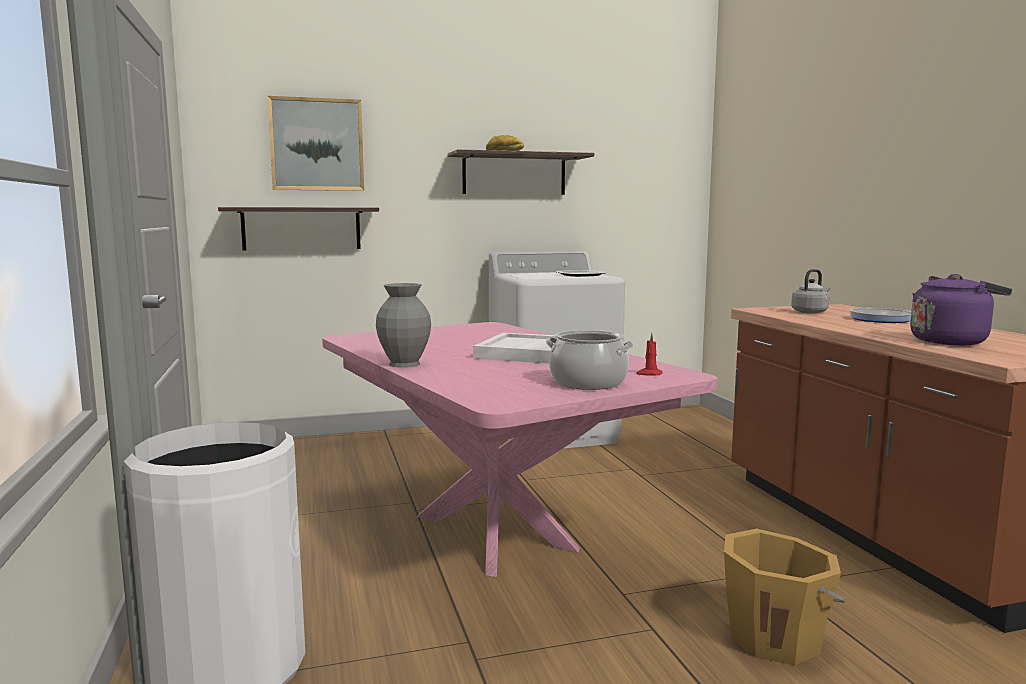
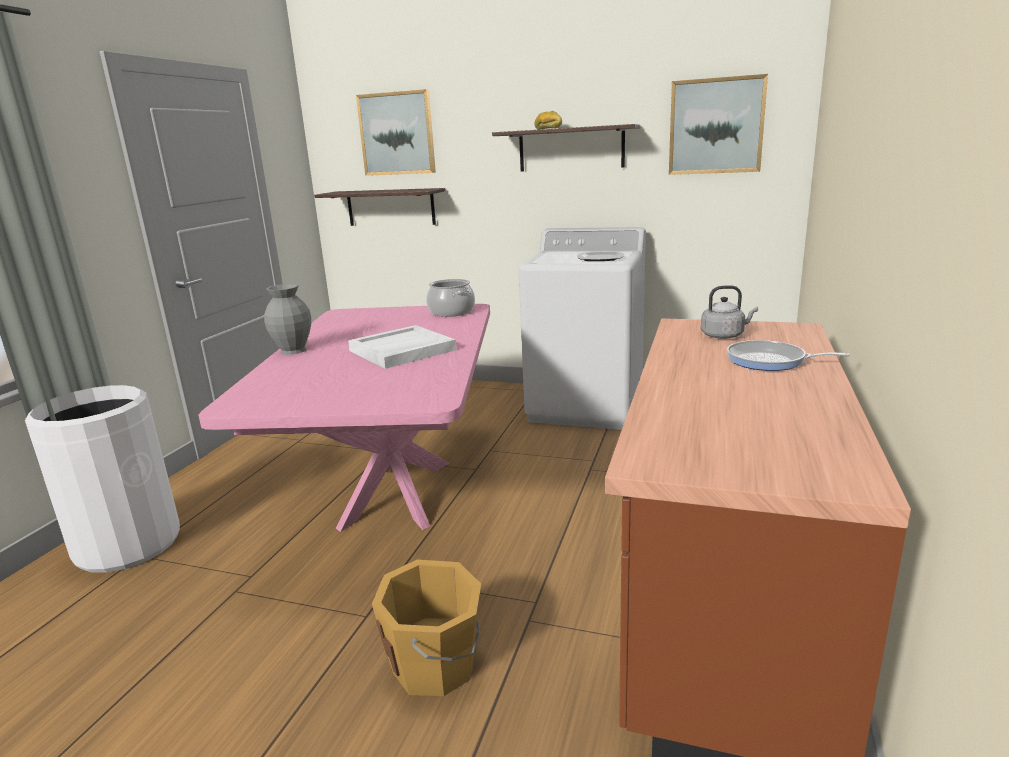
camera: 35 degrees right, 10 degrees up
(588, 382) = (342, 396): cooking pot -> cooking pot (452, 312)
(639, 163) = (716, 126): none -> picture
(649, 374) = (412, 394): red candle -> none
(951, 341) = (705, 416): purple kettle -> none

